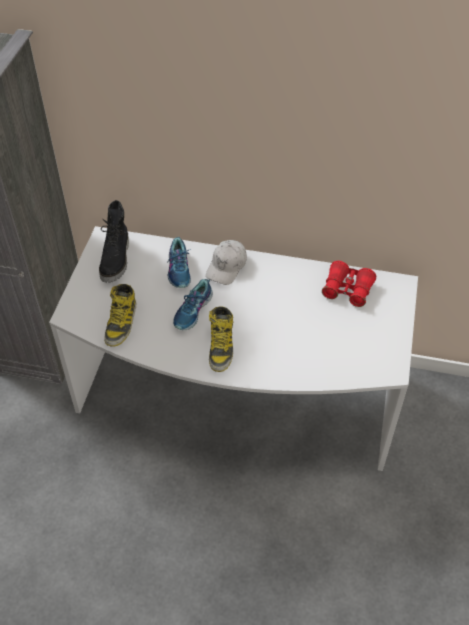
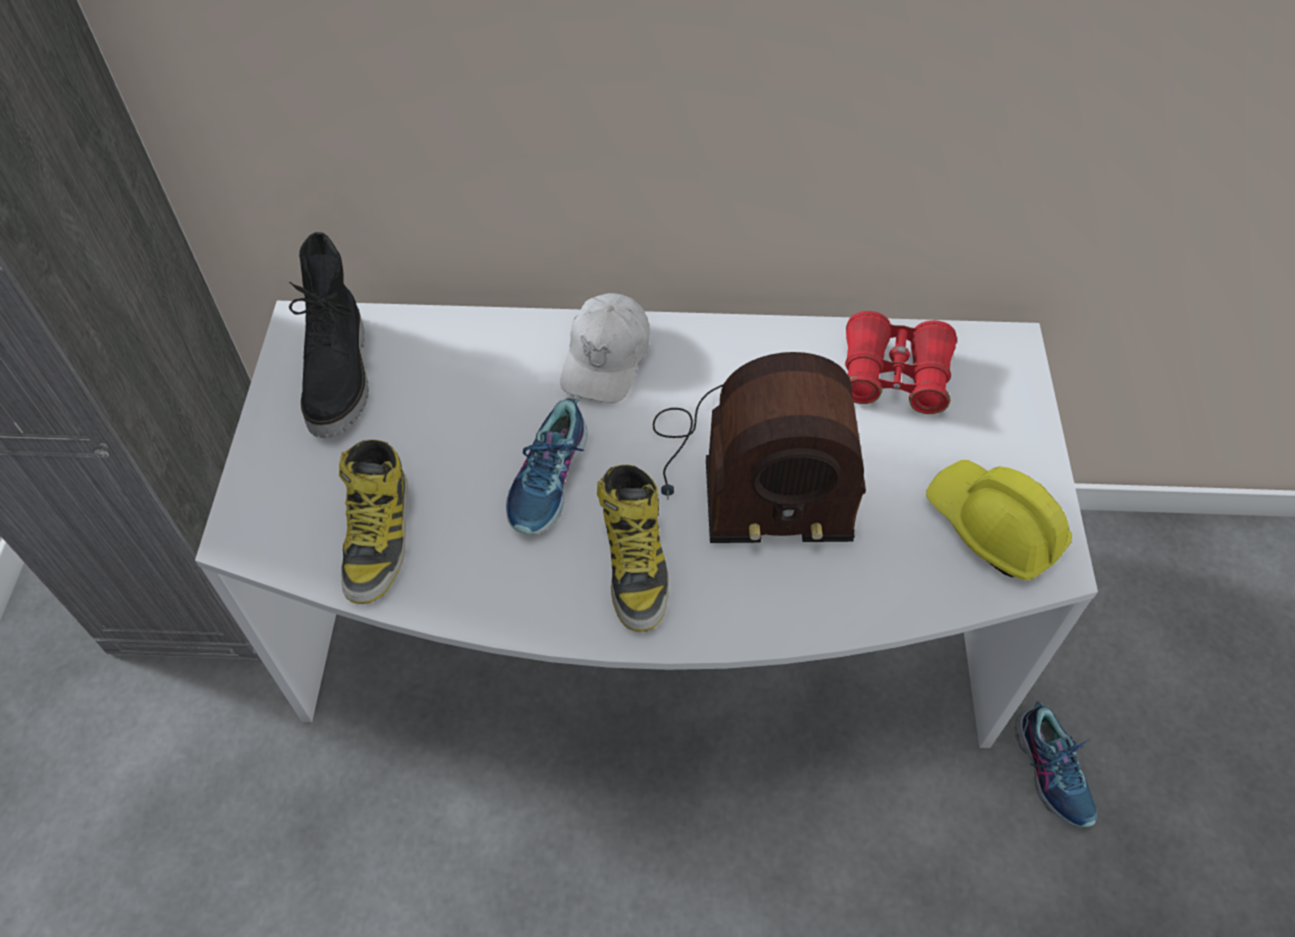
camera: 10 degrees left, 5 degrees up
(179, 270) = (497, 380): shoe -> shoe (1053, 771)
(276, 319) = (749, 473): none -> radio
(372, 354) = (993, 527): none -> yellow hard hat

